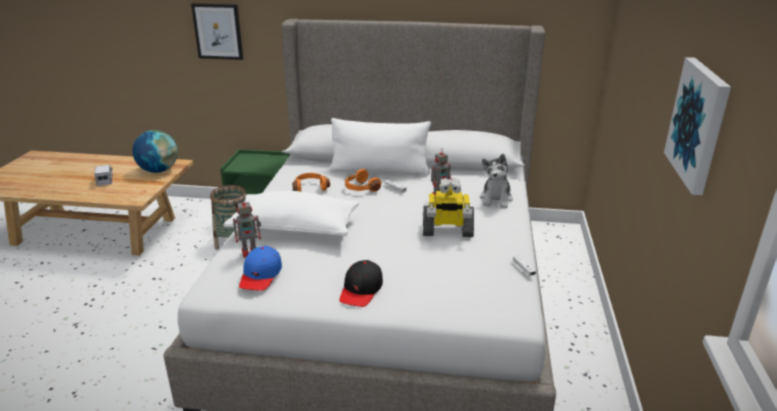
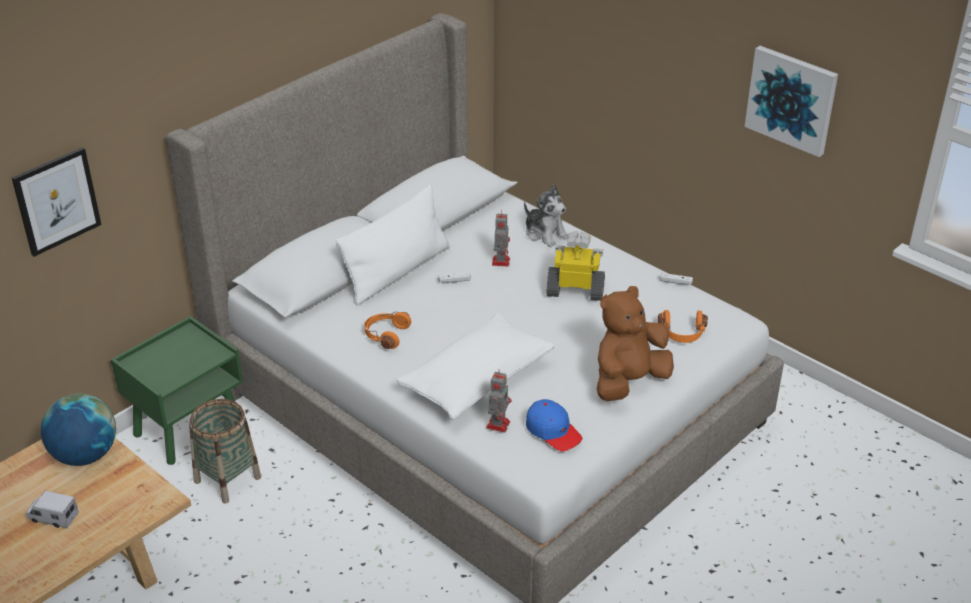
camera: 55 degrees left, 10 degrees up
(361, 188) = (428, 302): orange headphones -> orange headphones (682, 334)
(361, 290) = (628, 382): black cap -> brown plush toy
(447, 231) = (576, 290): toy robot -> toy robot turned 120 degrees counterclockwise

